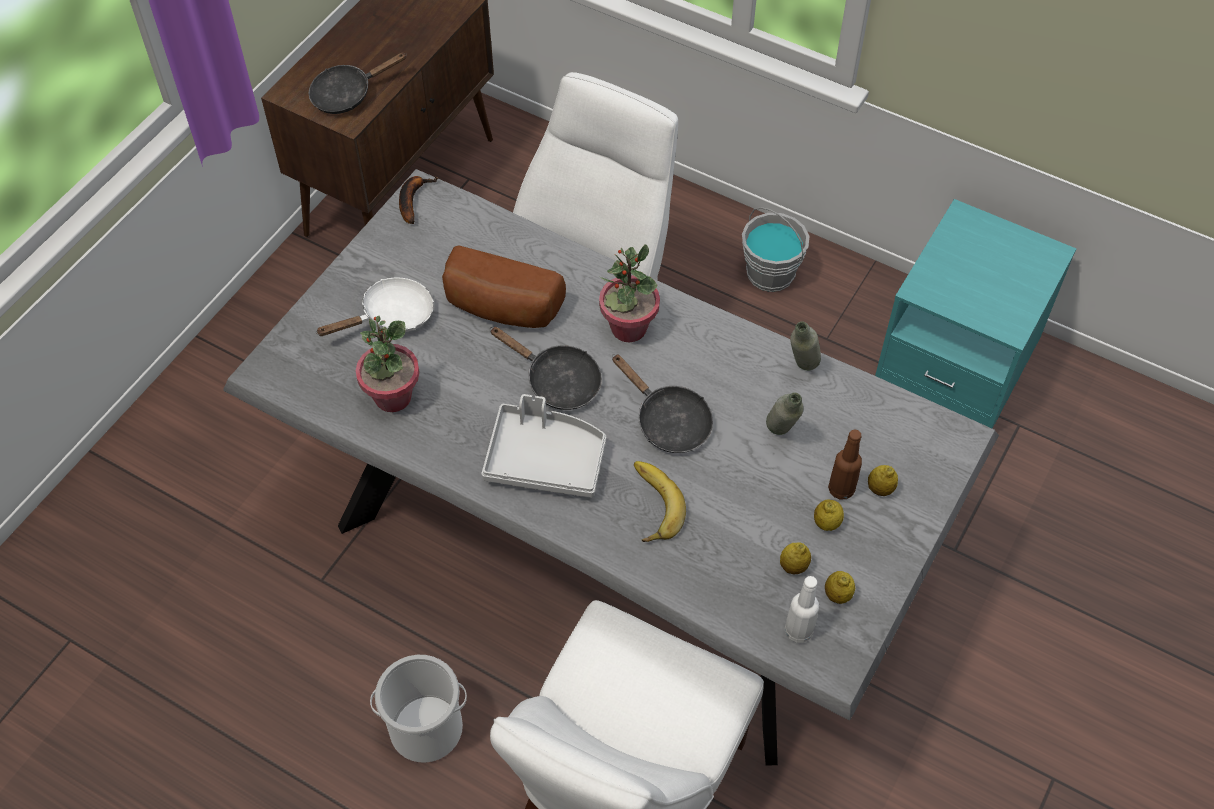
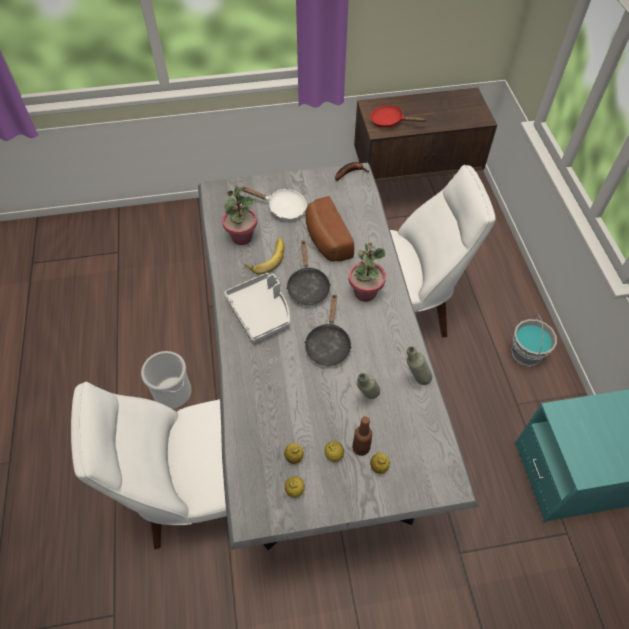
camera: 50 degrees right, 0 degrees up
(347, 94) = (390, 121): black frying pan -> red frying pan
(649, 505) = (273, 370): banana -> banana (266, 257)
(798, 631) = (257, 486): white bottle -> none

